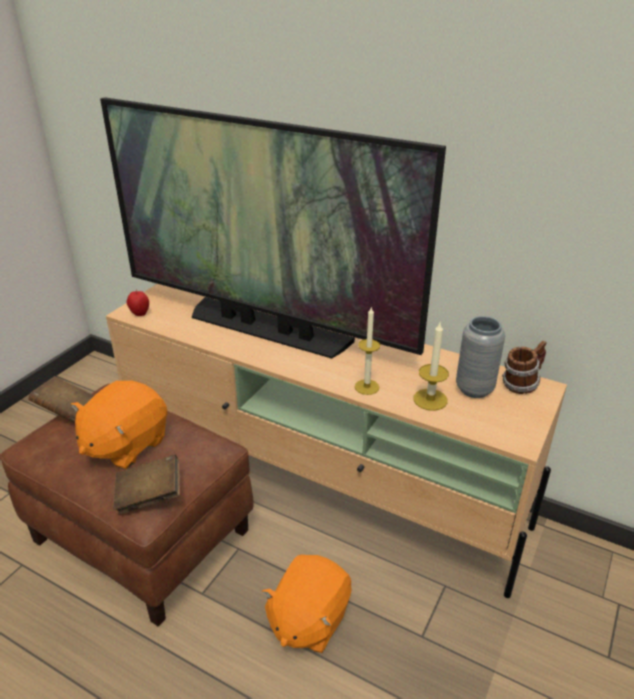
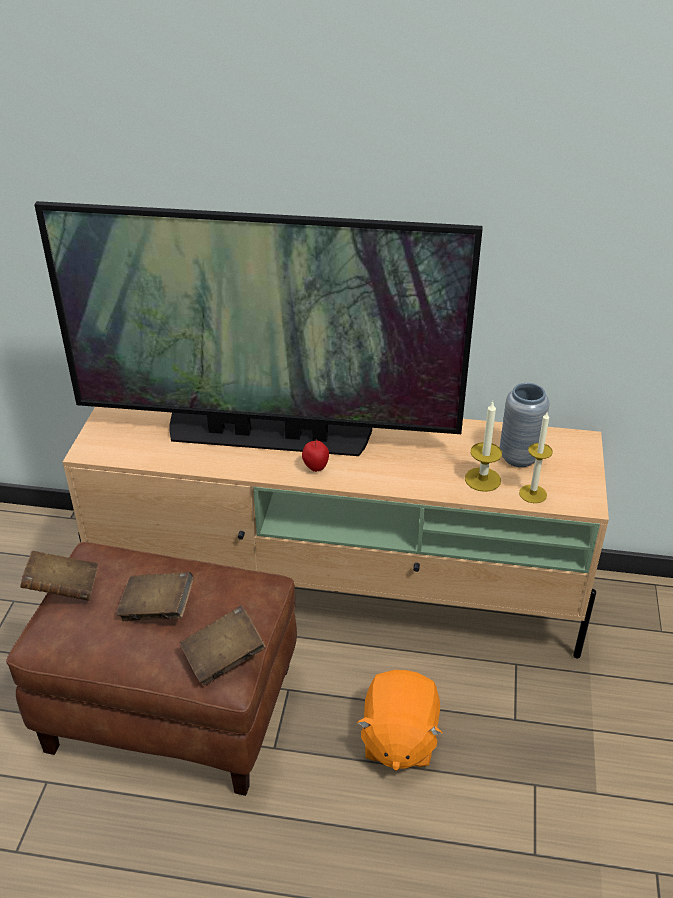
camera: 20 degrees left, 5 degrees up
(125, 444) = (157, 609): orange plush toy -> brown book
(140, 314) = (104, 450): apple -> apple (315, 468)
(367, 387) = (413, 480): candle -> candle (533, 494)
(521, 384) = (559, 442): mug -> none

